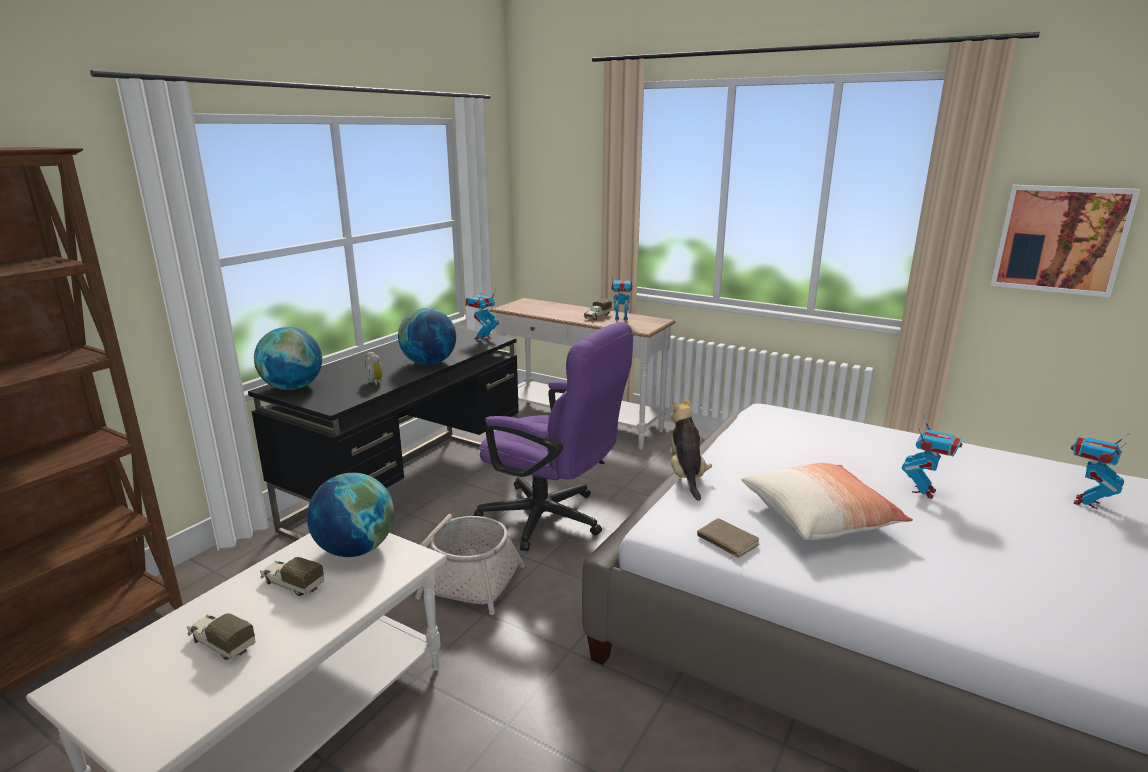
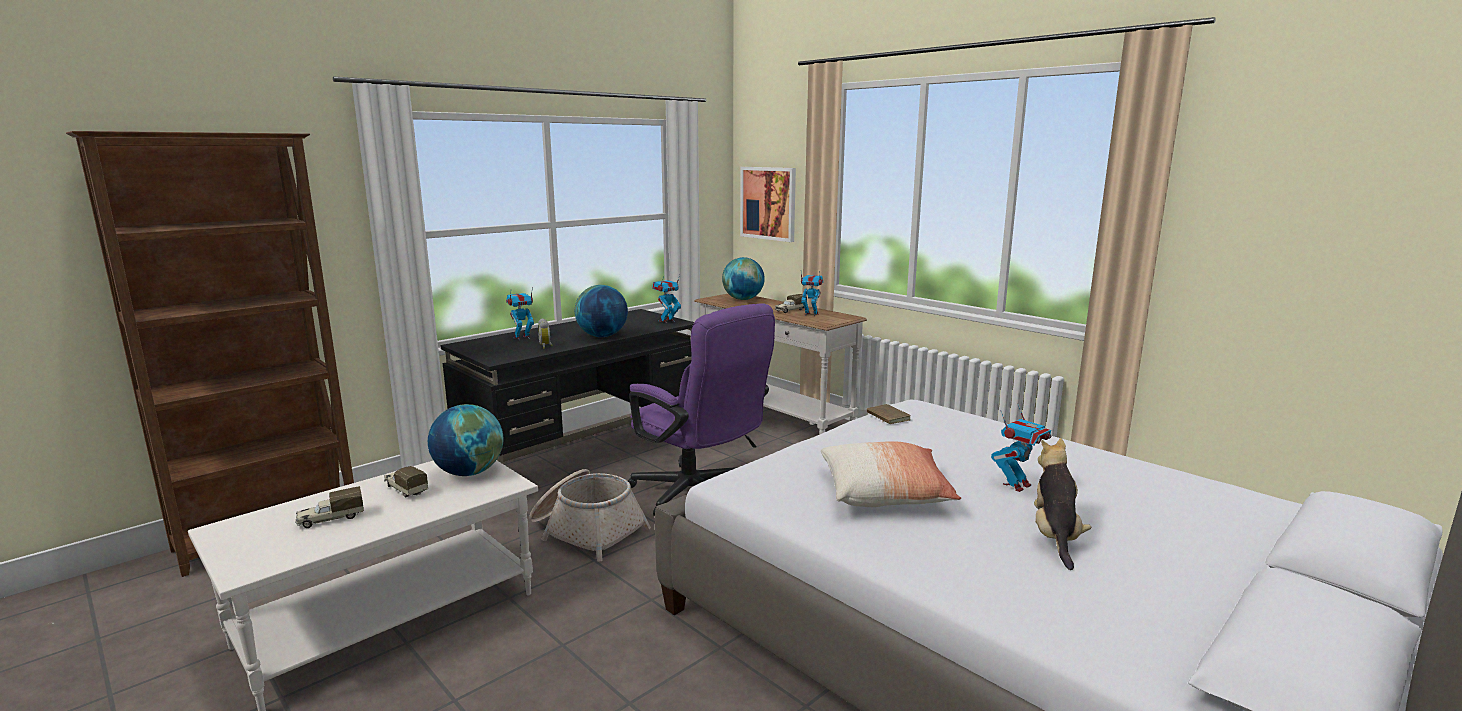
camera: 15 degrees right, 5 degrees down
(221, 644) = (330, 519): toy truck -> toy truck turned 75 degrees counterclockwise
(293, 388) = (476, 345): globe -> globe (743, 299)
(686, 475) = (783, 447): plush toy -> plush toy (1054, 536)
(726, 541) = (776, 499): brown book -> brown book (886, 417)
(1060, 239) = (1256, 239): picture -> picture (768, 203)
(1085, 502) = (1198, 515): toy robot -> toy robot (522, 338)

